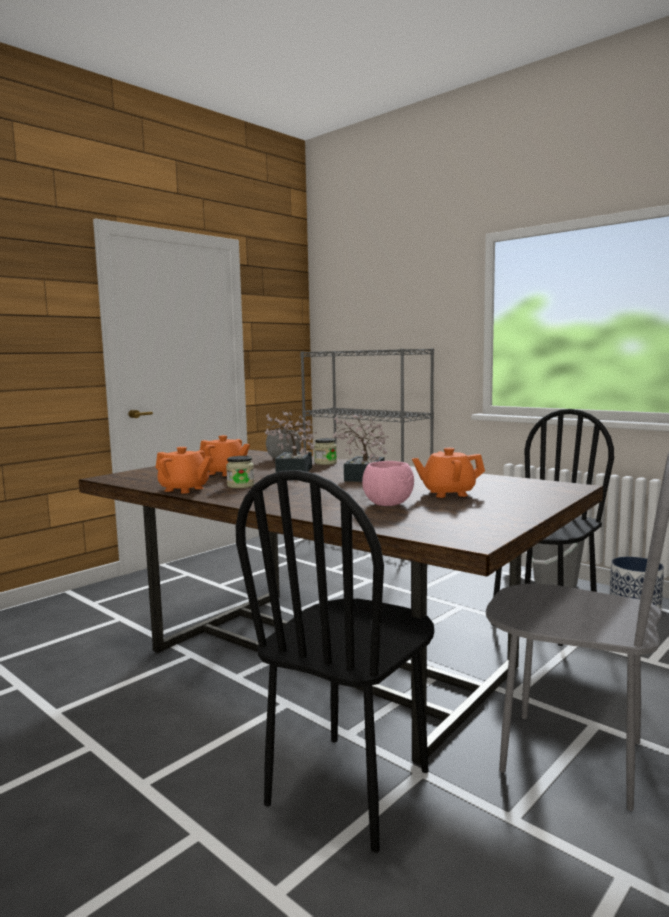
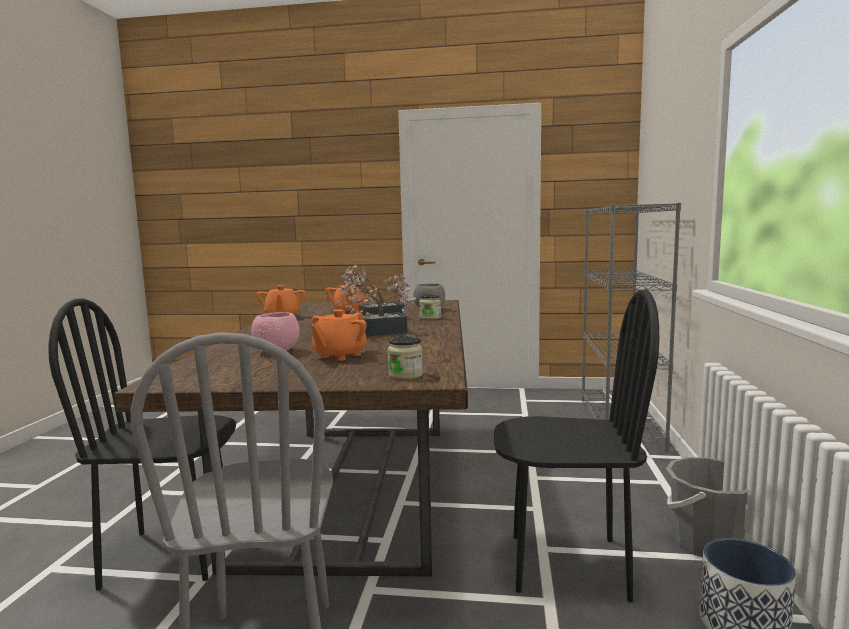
camera: 55 degrees right, 0 degrees up
(240, 485) = (308, 321): jar -> jar (405, 375)
(448, 493) = (339, 356): orange teapot -> orange teapot turned 105 degrees counterclockwise

